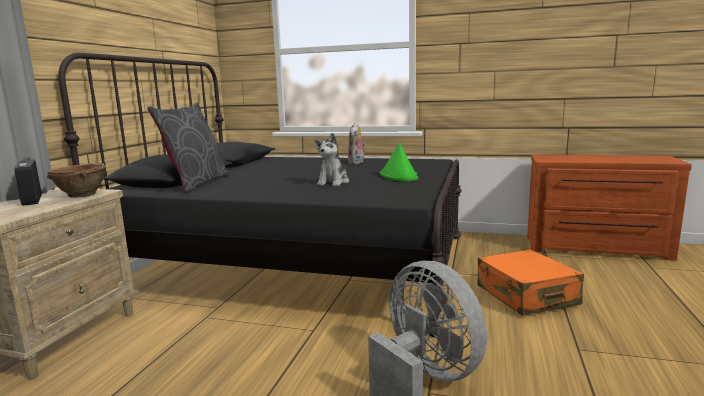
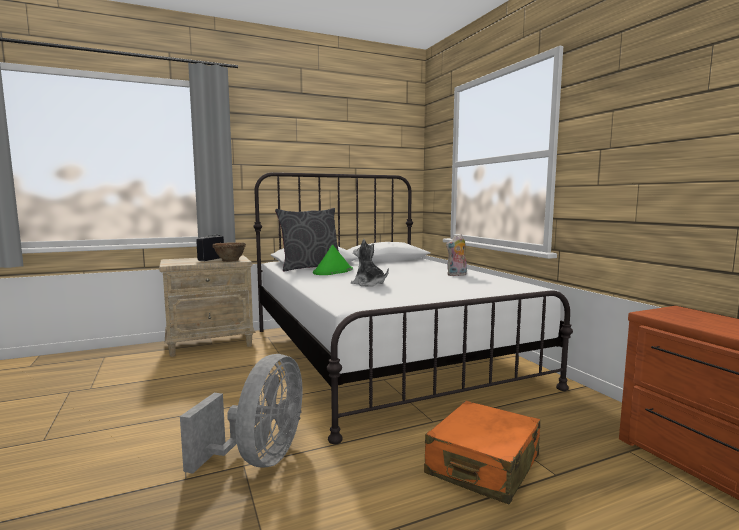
camera: 50 degrees right, 5 degrees down
(300, 262) = (384, 355): black bed -> white bed
(333, 182) = (368, 284): plush toy -> plush toy turned 60 degrees clockwise
(399, 176) = (429, 291): green hat -> green hat (333, 271)

